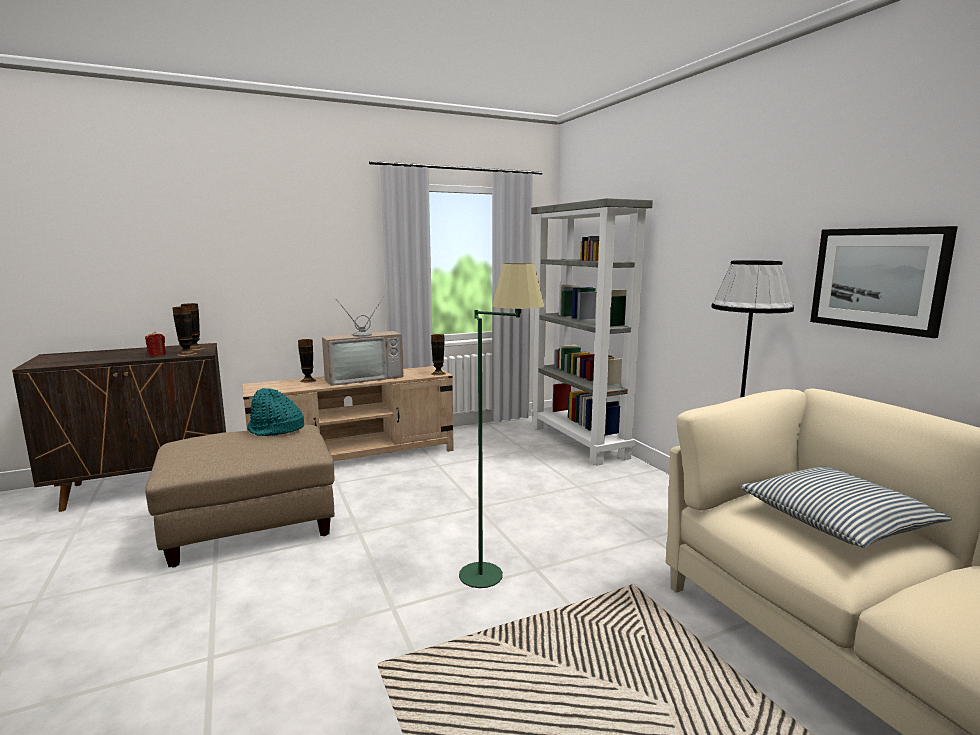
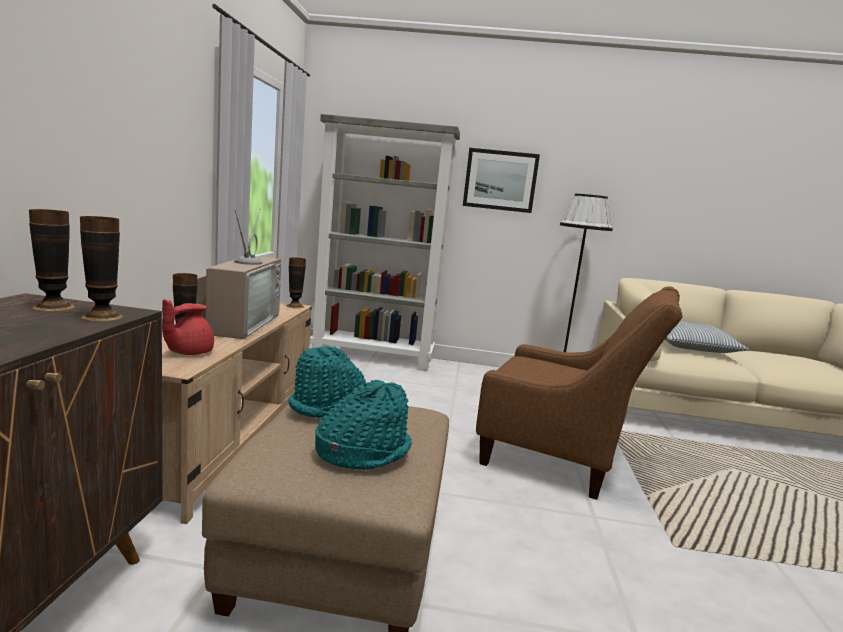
camera: 60 degrees left, 0 degrees up
(156, 354) = (38, 327): red candle -> none
(215, 450) = (363, 451): none -> turquoise hat
(286, 386) = (188, 352): none -> red teapot
(499, 570) = (562, 458): green floor lamp -> brown armchair
(877, 279) = (646, 211): picture -> picture (500, 180)

